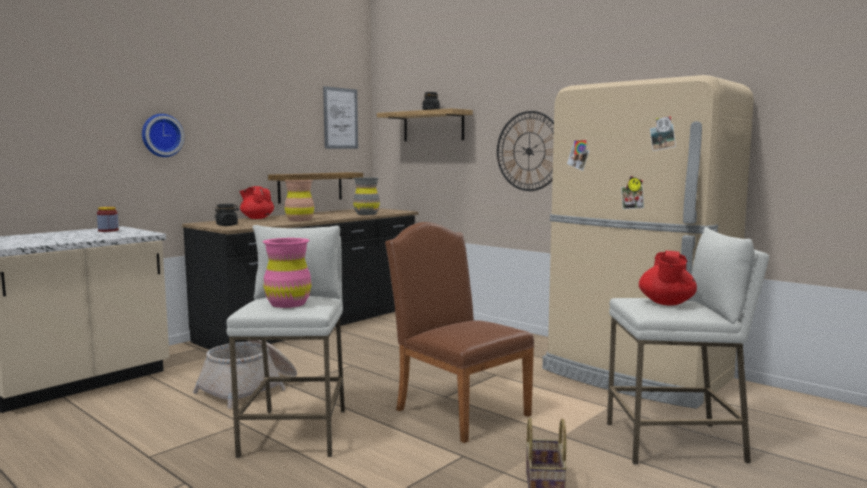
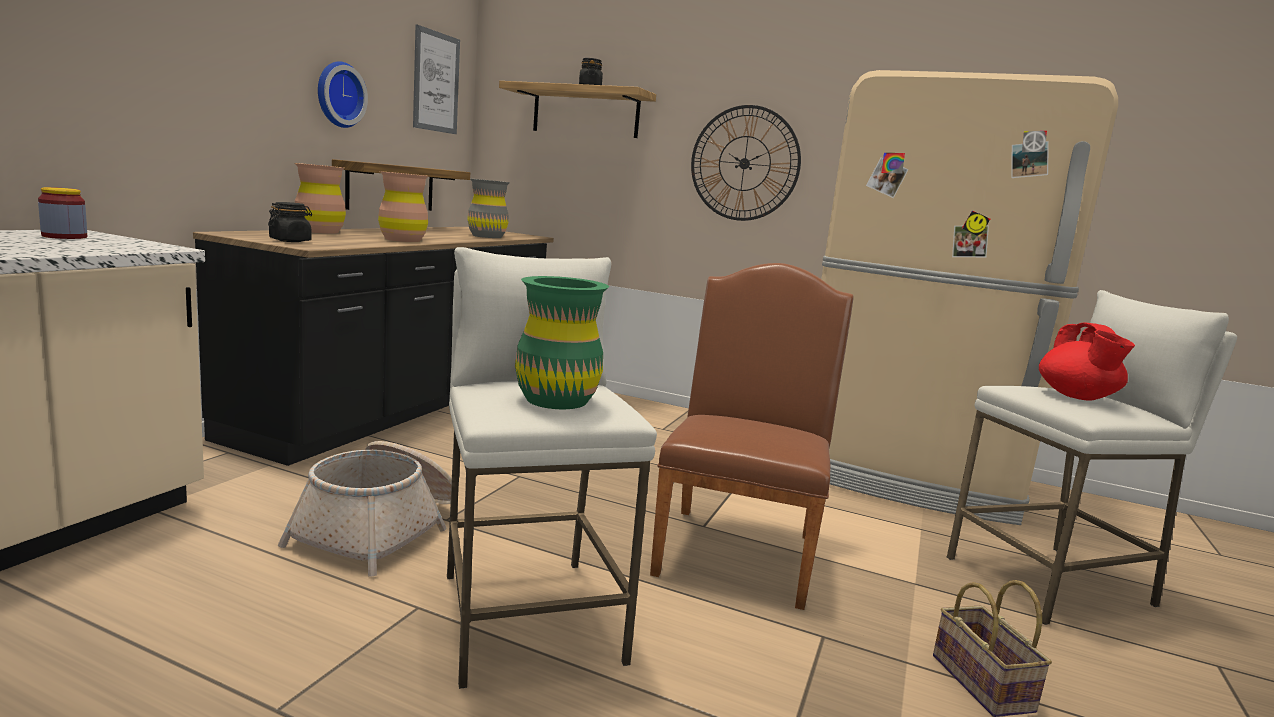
camera: 20 degrees left, 5 degrees up
(161, 135) = (155, 61): wall clock -> wall clock (338, 94)
(257, 218) = (320, 231): red teapot -> brown vase
(288, 303) = (556, 400): pink vase -> green vase
(457, 409) = (738, 548): brown chair -> brown chair turned 75 degrees clockwise

